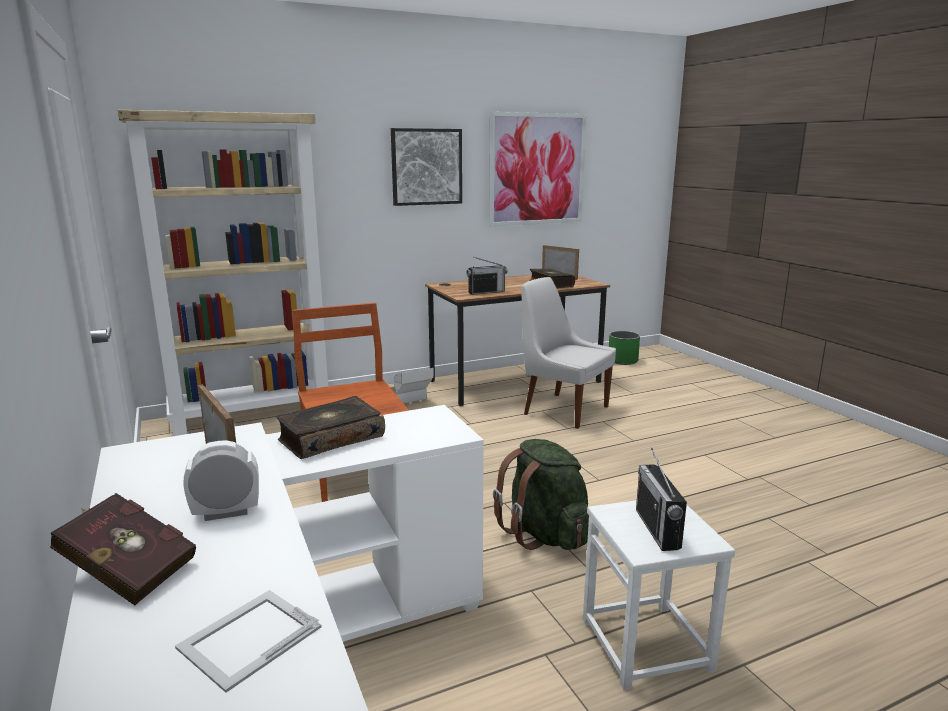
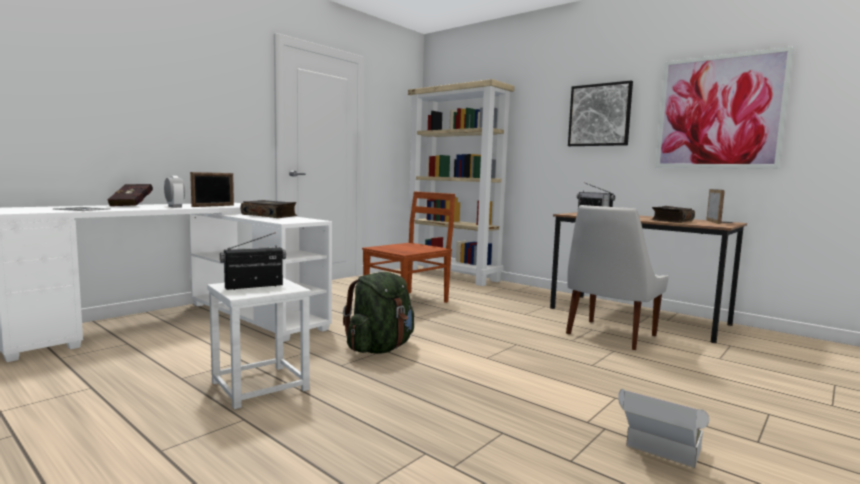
camera: 65 degrees right, 10 degrees down
(410, 401) = (533, 297): cardboard box -> cardboard box (659, 455)
(563, 410) = (609, 335): white chair -> white chair turned 150 degrees counterclockwise
(622, 360) = (811, 347): green planter -> none

